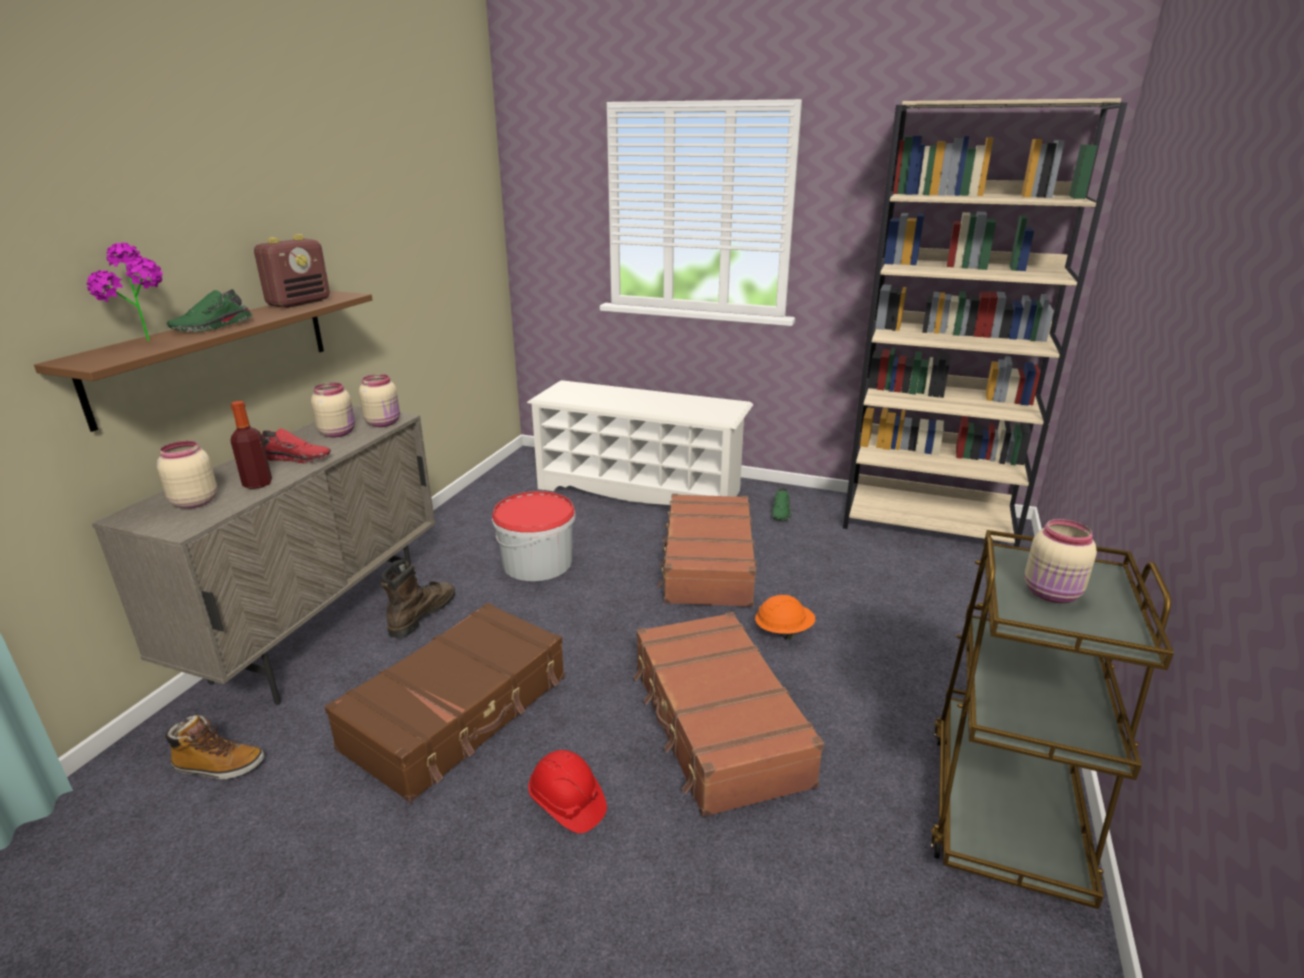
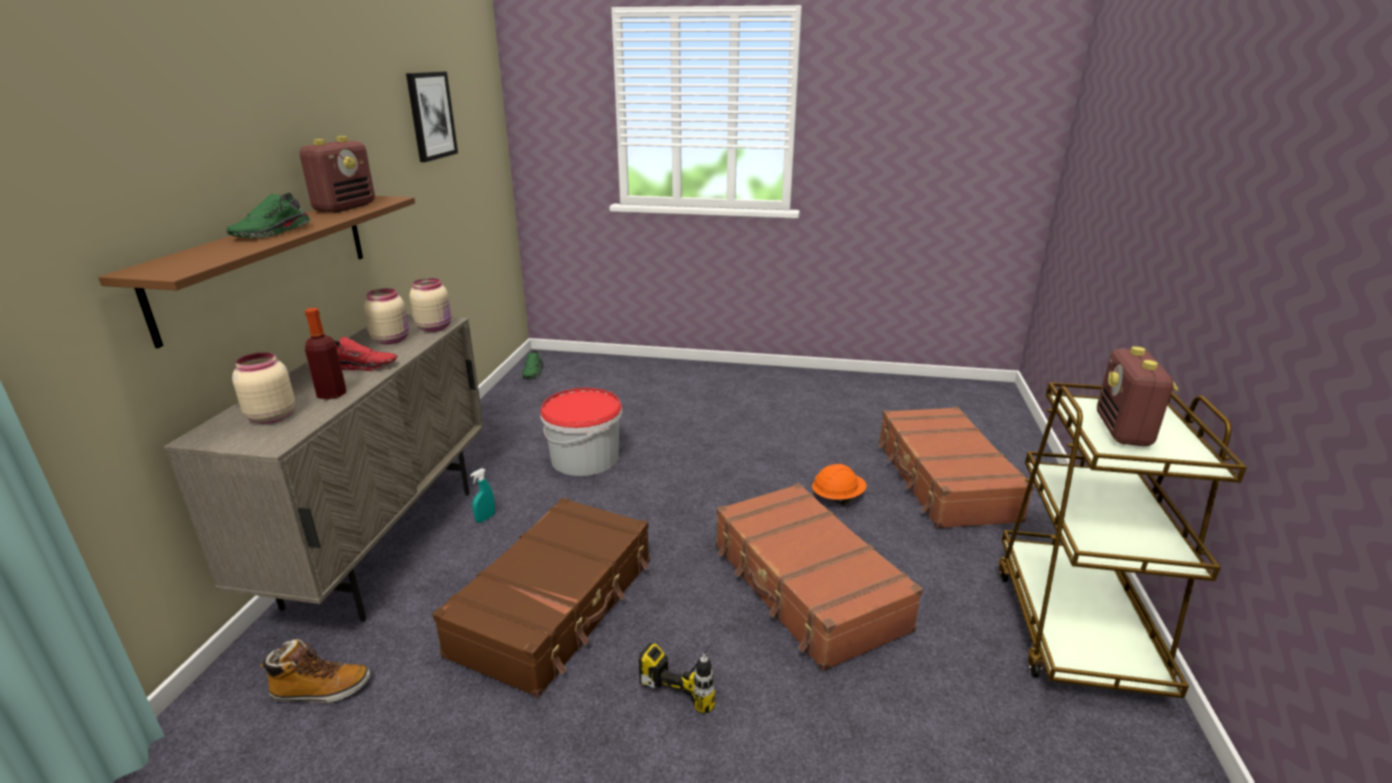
camera: 10 degrees left, 0 degrees up
(147, 343) = (213, 251): potted plant -> none
(411, 212) = (431, 115): none -> picture
(422, 615) = (485, 518): brown boot -> turquoise spray bottle
(567, 803) = (692, 677): red hard hat -> power drill
(640, 490) = (661, 382): white shoe rack -> none
(707, 563) = (747, 444): brown suitcase -> brown suitcase (944, 480)
(782, 513) = (799, 393): green shoe -> green shoe (534, 372)
(929, 523) = (931, 392): beige bookcase -> none
(1052, 594) = (1123, 431): beige jar -> radio

